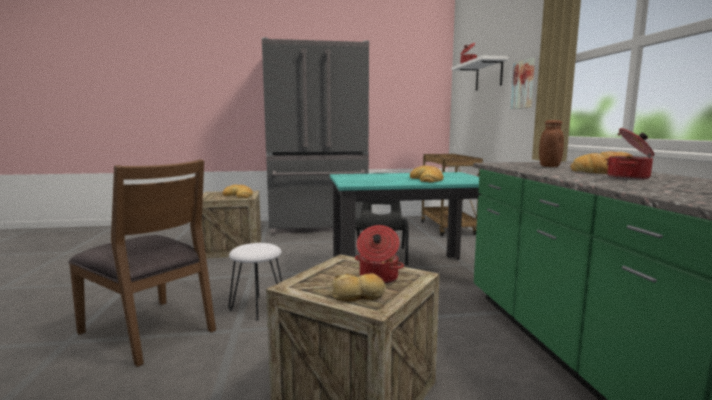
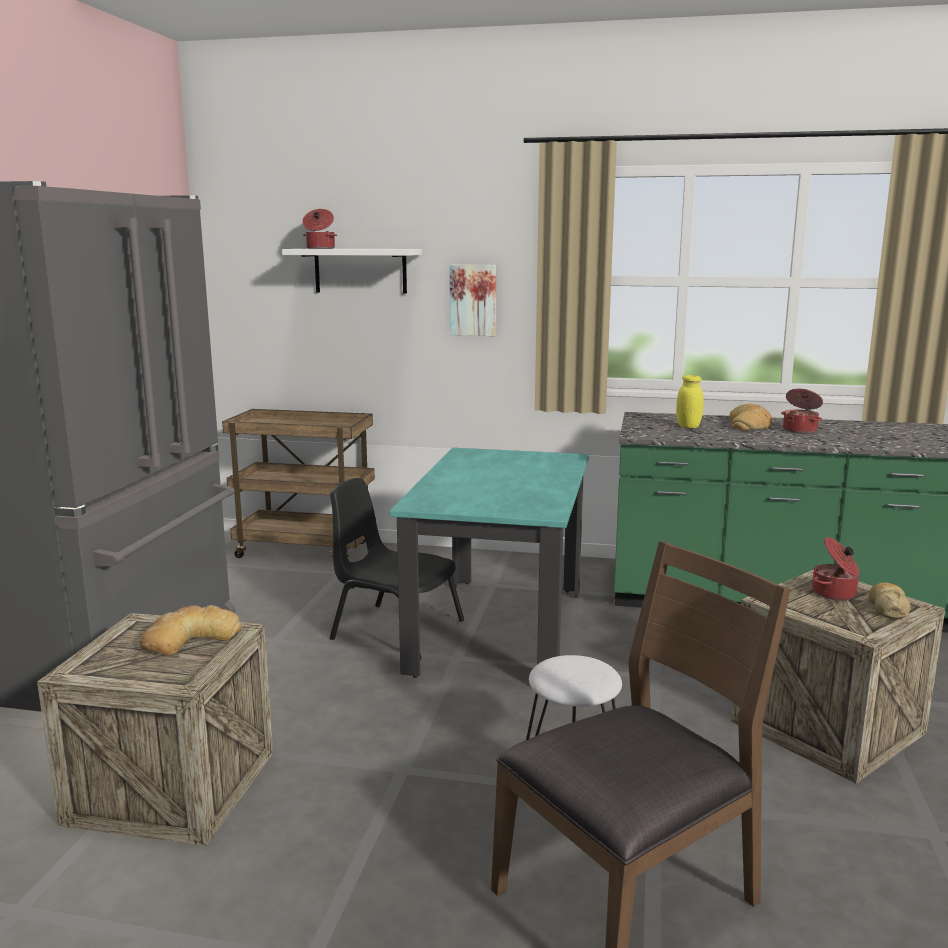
camera: 70 degrees left, 5 degrees up
(427, 180) = (532, 474): bread -> none
(549, 166) = (688, 426): brown jar -> yellow jar

